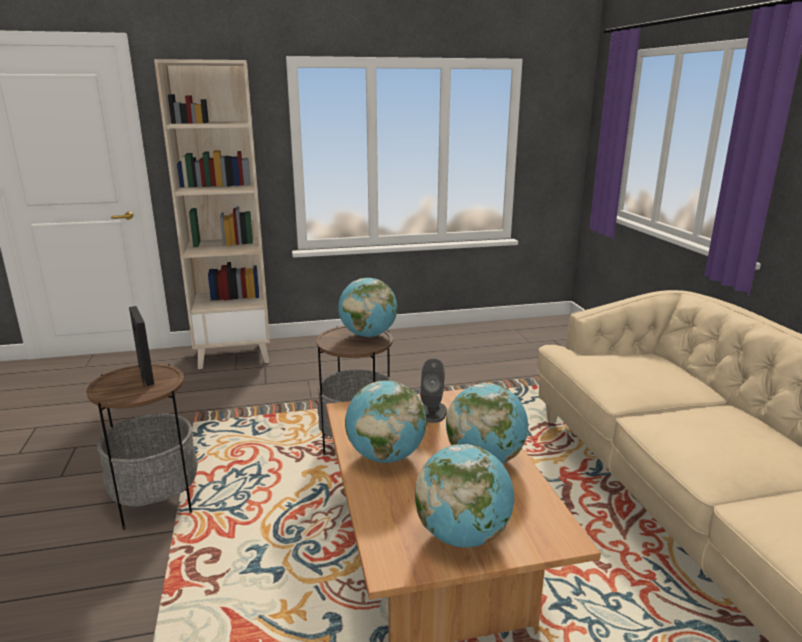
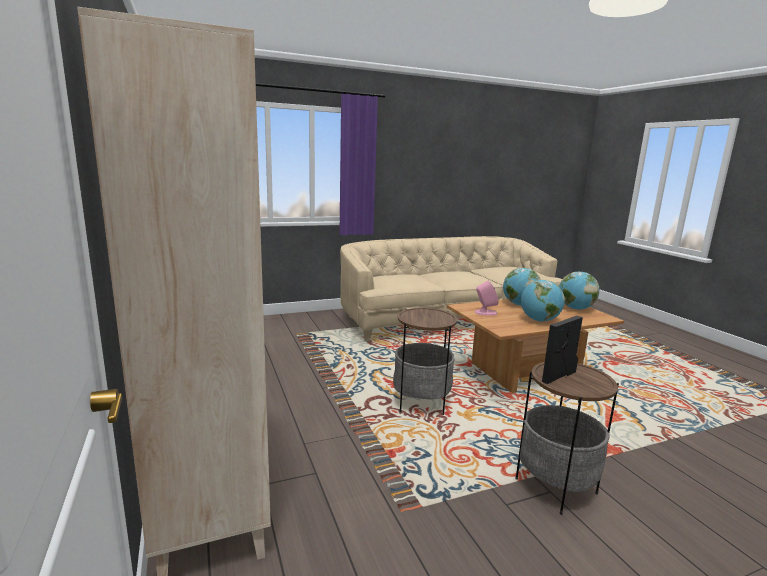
camera: 100 degrees left, 5 degrees down
(368, 335) = (418, 313): globe -> none
(433, 412) = (485, 312): grey speaker -> pink speaker

